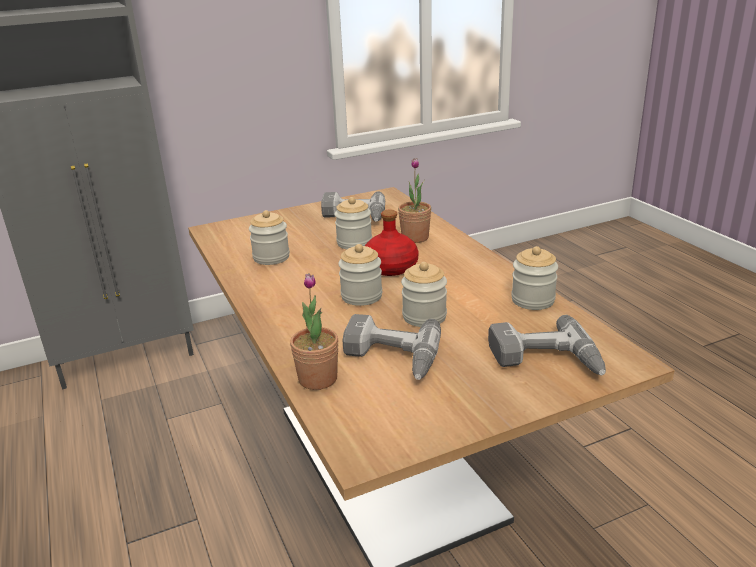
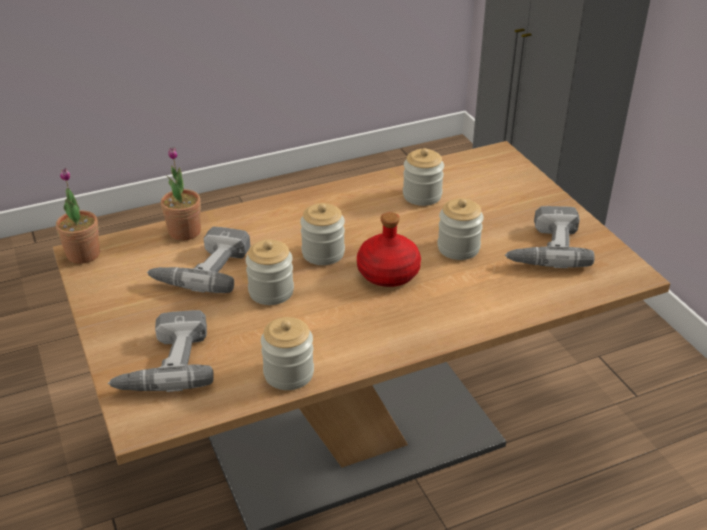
camera: 90 degrees right, 10 degrees up
(415, 237) = (473, 294): potted plant -> potted plant (83, 254)

